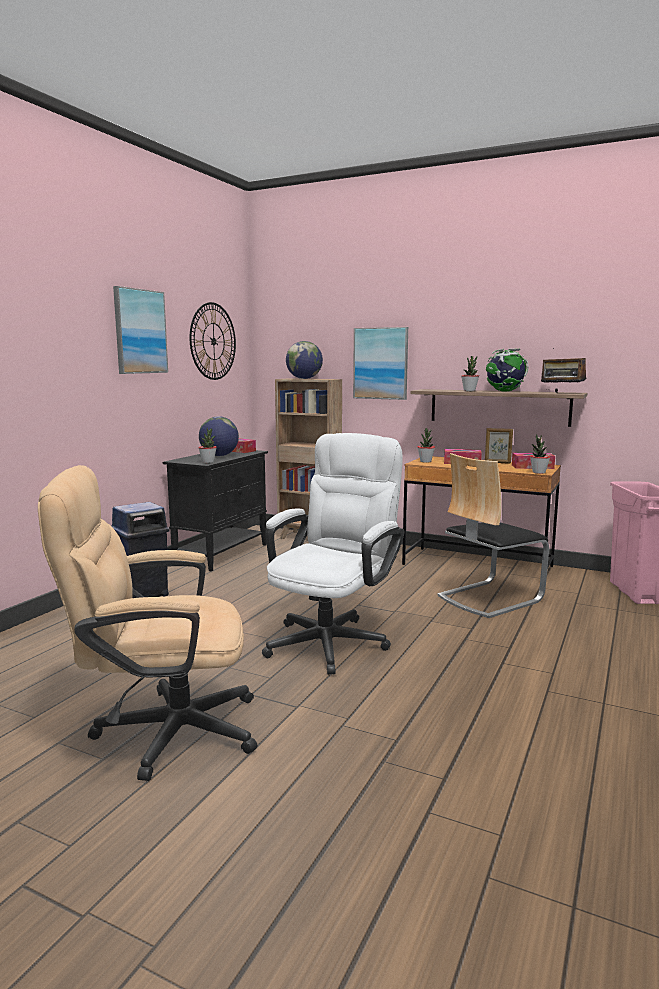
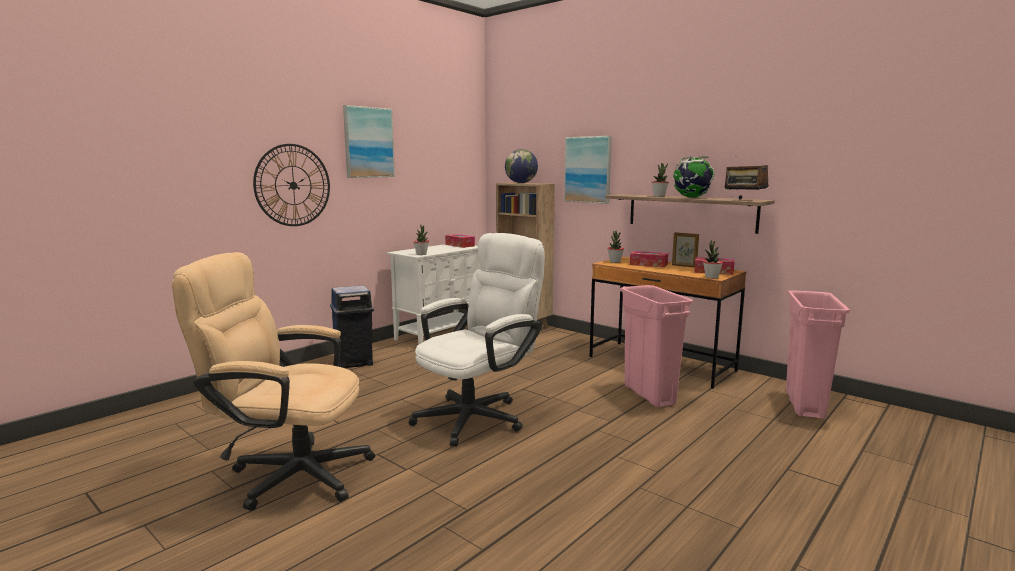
camera: 15 degrees right, 0 degrees up
(213, 341) = (444, 150): wall clock -> wall clock (293, 185)
(219, 455) = (438, 249): globe -> none
(222, 553) = (440, 334): black cabinet -> white cabinet
(489, 598) = (649, 395): chair -> pink trash can

